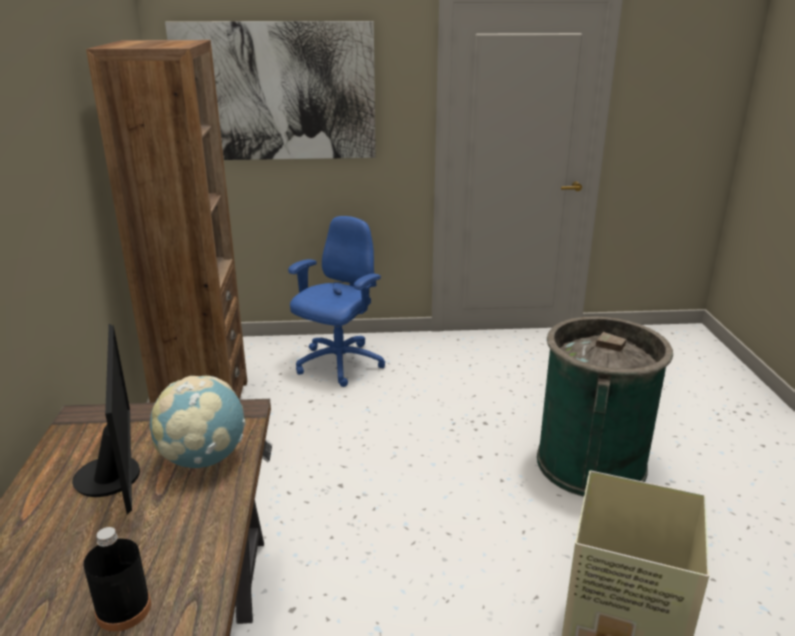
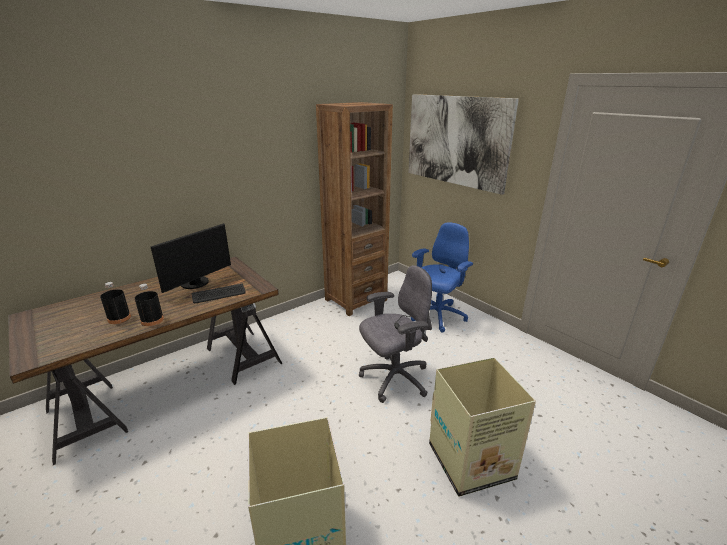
camera: 55 degrees right, 0 degrees up
(199, 560) = (152, 320): none -> black bottle
(203, 459) = (219, 294): globe -> keyboard
(338, 364) = (437, 316): blue office chair -> blue office chair turned 45 degrees counterclockwise
(418, 454) = (394, 379): none -> grey office chair
(591, 463) = (472, 461): green trash can -> cardboard box

